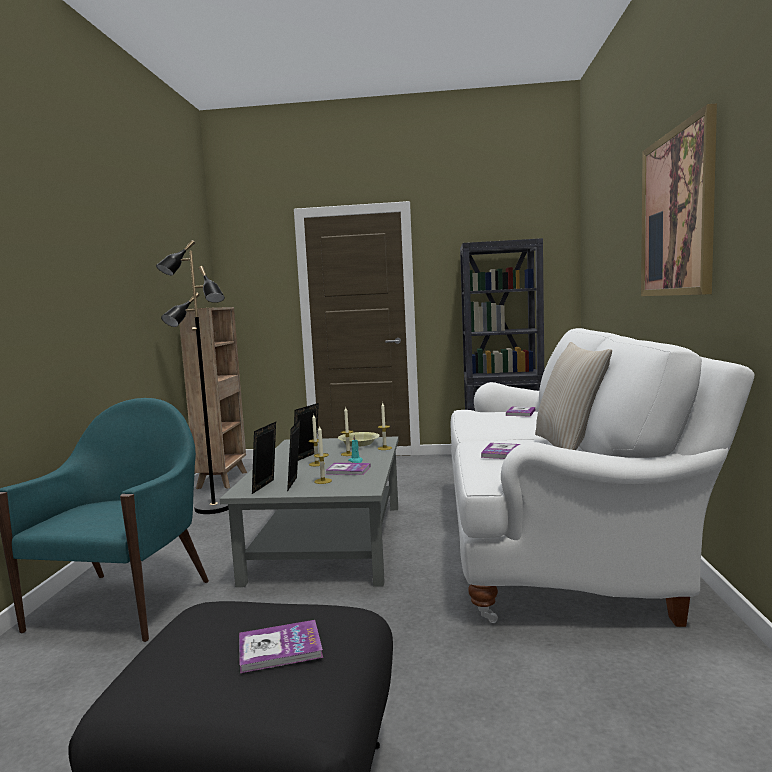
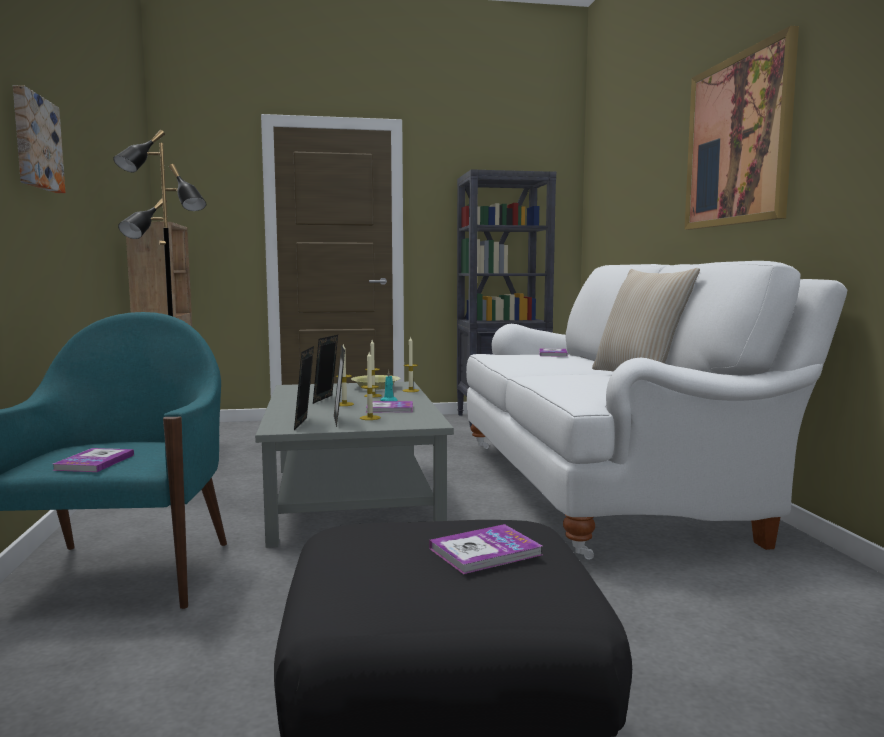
camera: 15 degrees left, 0 degrees up
(77, 269) = (34, 142): none -> picture
(501, 452) = (578, 381): book -> book (94, 462)

